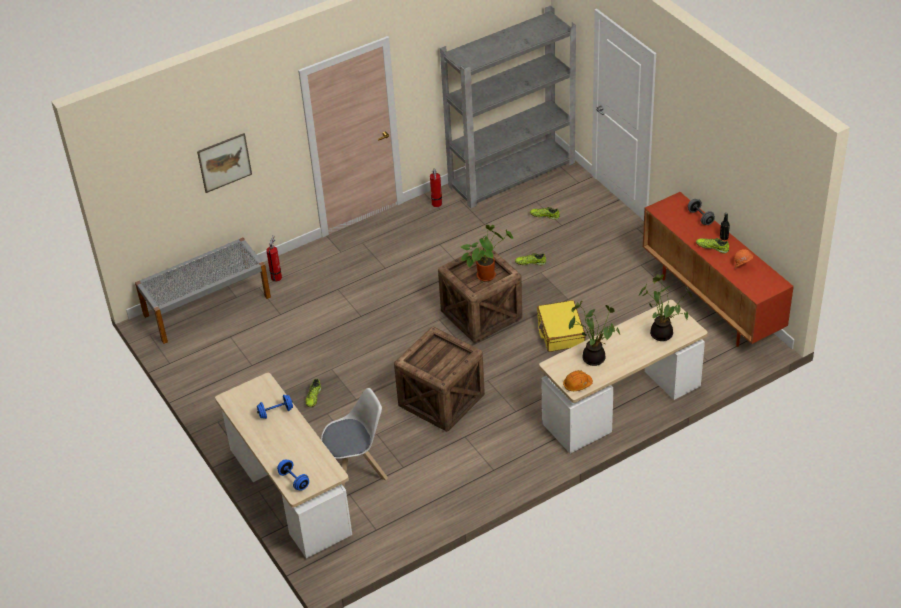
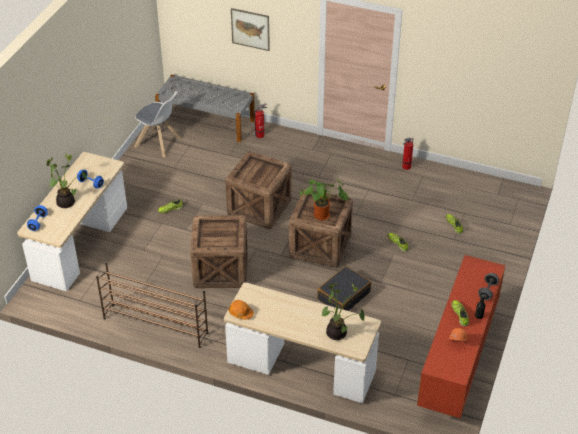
camera: 50 degrees right, 0 degrees up
(356, 471) = (123, 264): chair -> chair (159, 143)
(384, 330) = (260, 208): none -> crate
(470, 485) = (155, 325): none -> brown shoe rack
(512, 174) = (478, 186): grey bookcase -> none
(560, 332) = (343, 295): yellow suitcase -> black suitcase
(594, 357) = (277, 308): potted plant -> potted plant (67, 202)

